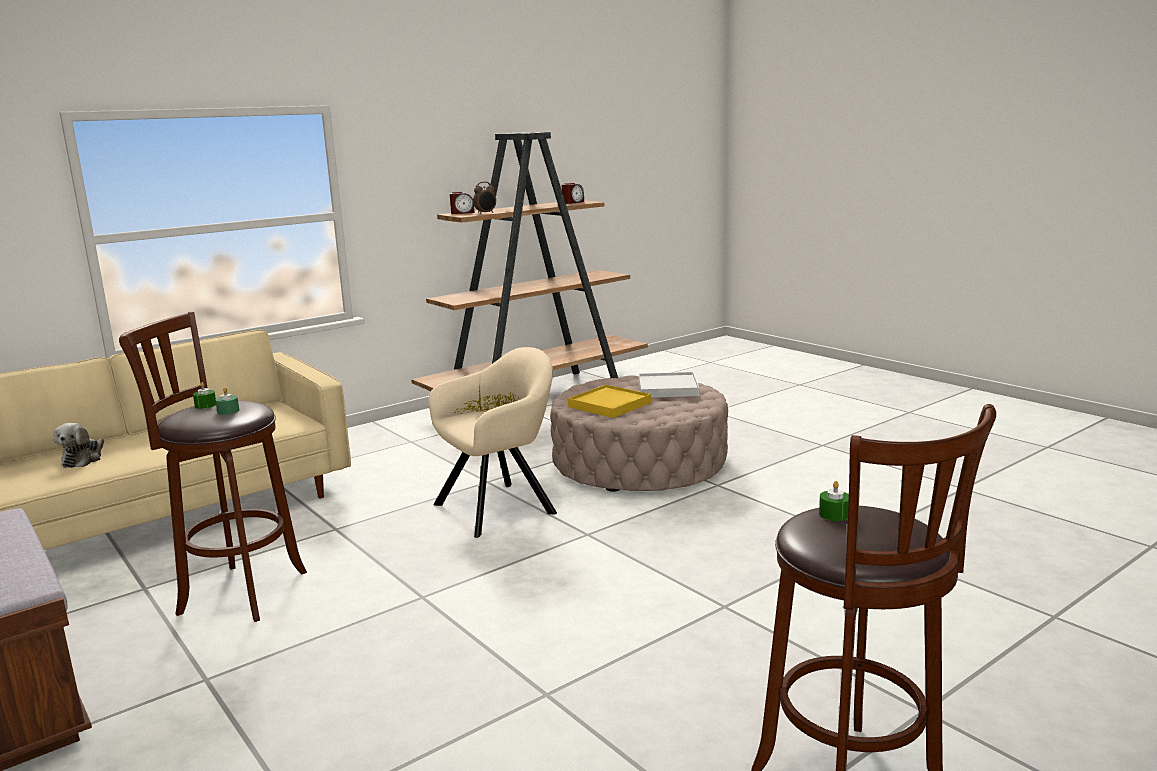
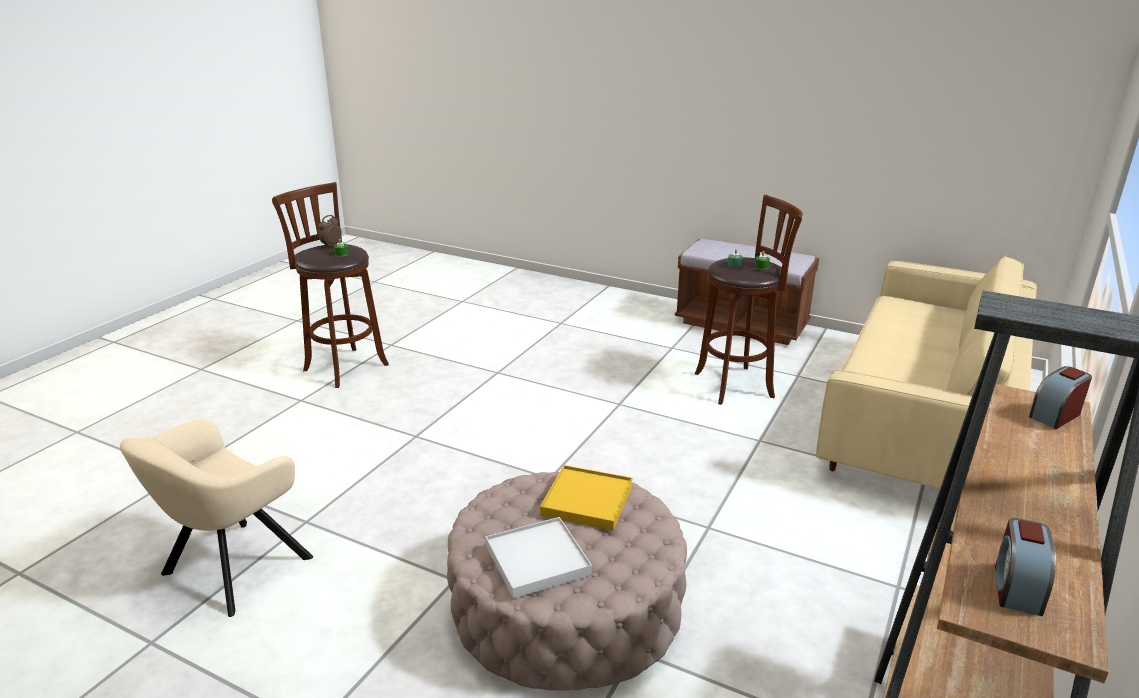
camera: 155 degrees right, 10 degrees up
(83, 459) = (919, 335): plush toy -> none
(486, 213) = (995, 415): alarm clock -> alarm clock (331, 246)
(501, 507) = (654, 494): beige armchair -> beige armchair (230, 570)

